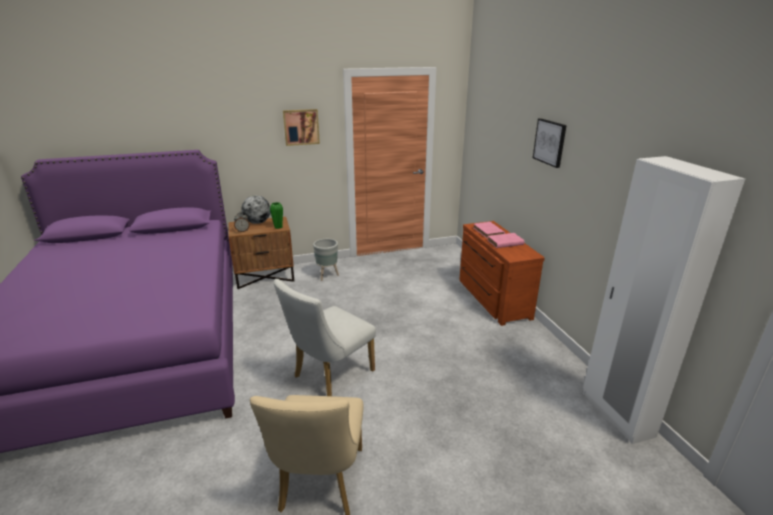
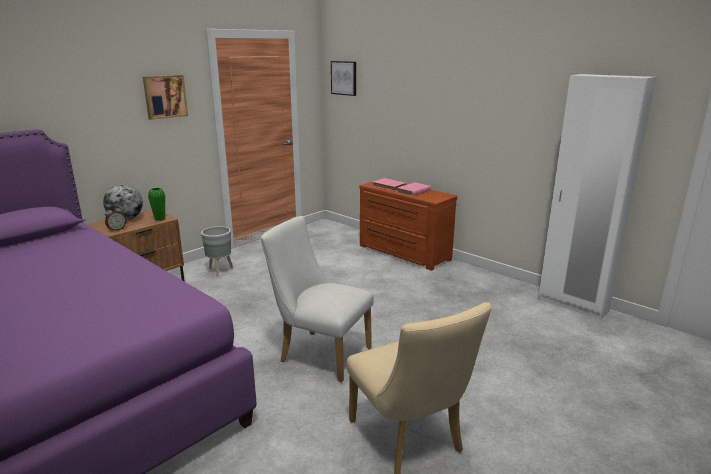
camera: 30 degrees left, 5 degrees down
(329, 376) = (319, 353): white chair -> white chair turned 105 degrees clockwise
(550, 142) = (446, 87): picture -> picture (344, 78)

